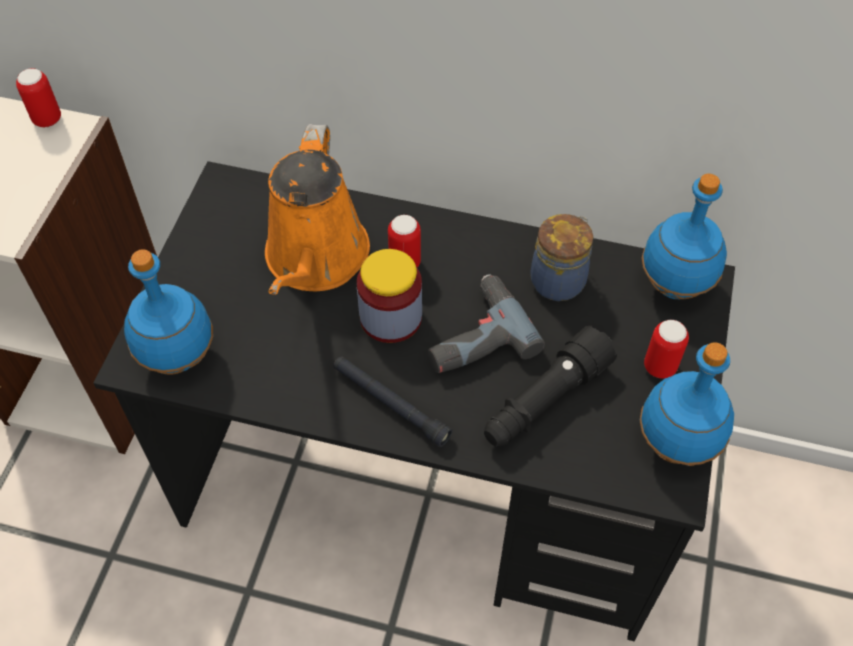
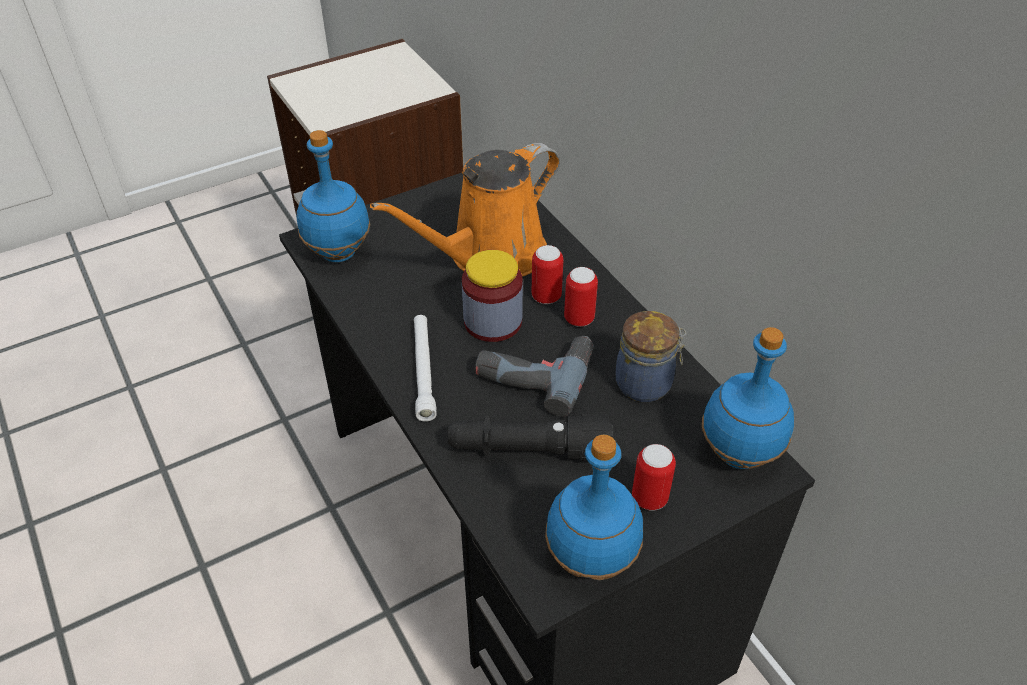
camera: 45 degrees right, 10 degrees down
(47, 119) = (424, 77): can -> can (579, 319)
(390, 404) = (423, 371): black flashlight -> white flashlight

